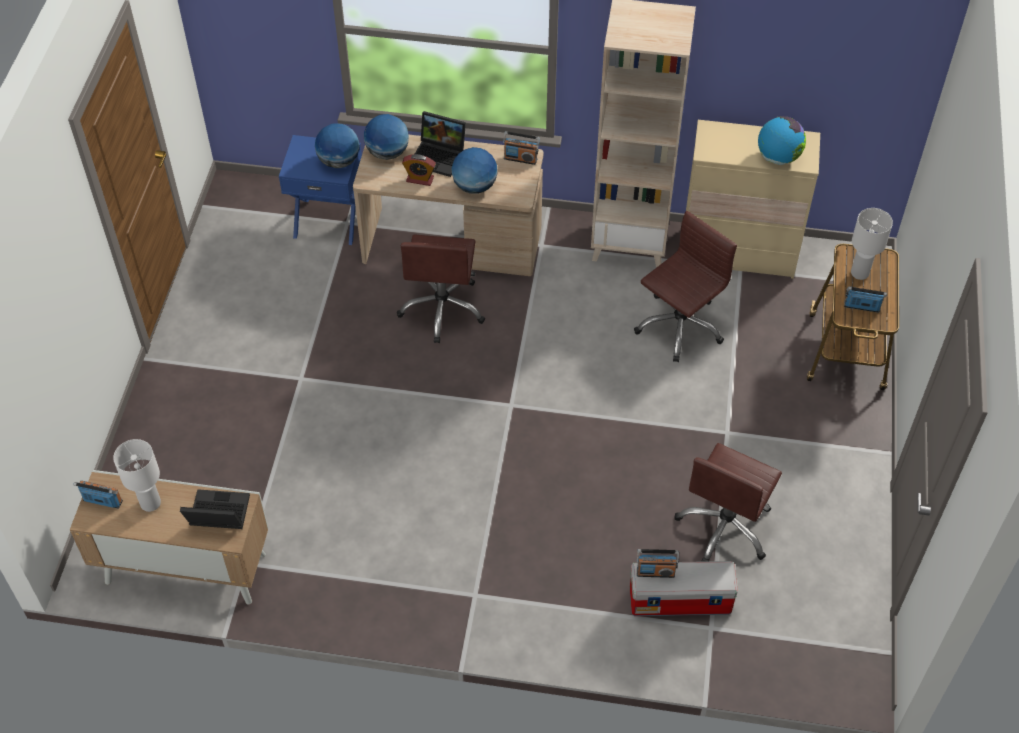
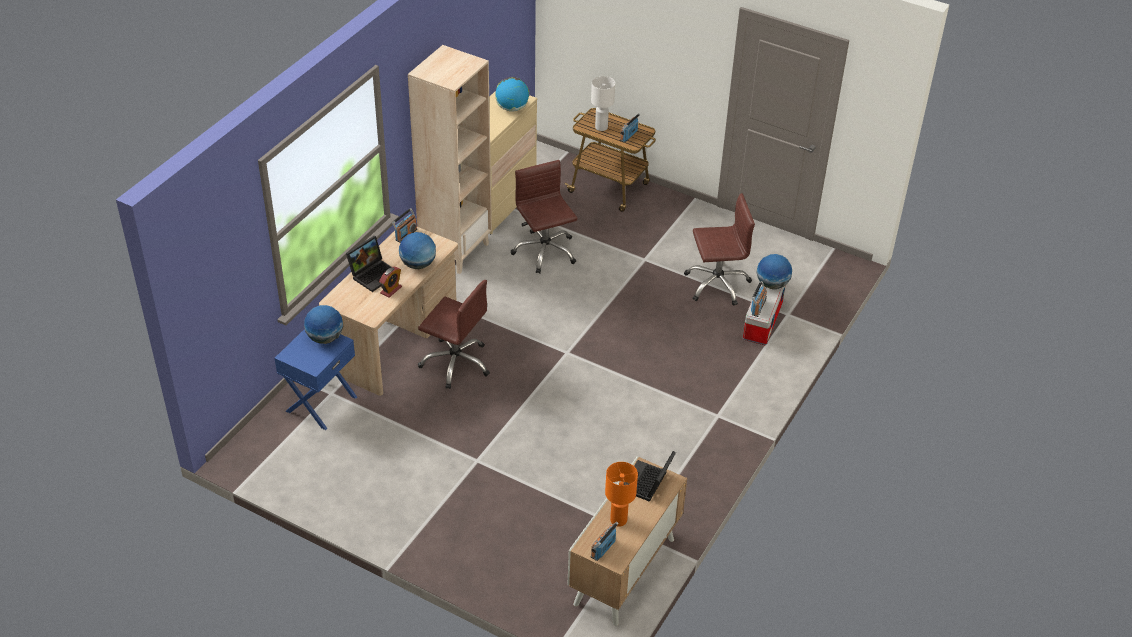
camera: 70 degrees left, 10 degrees down
(150, 503) = (619, 520): white table lamp -> orange table lamp
(387, 153) = (350, 300): globe -> globe (772, 284)
(725, 527) = (717, 284): brown office chair -> brown office chair turned 60 degrees counterclockwise

